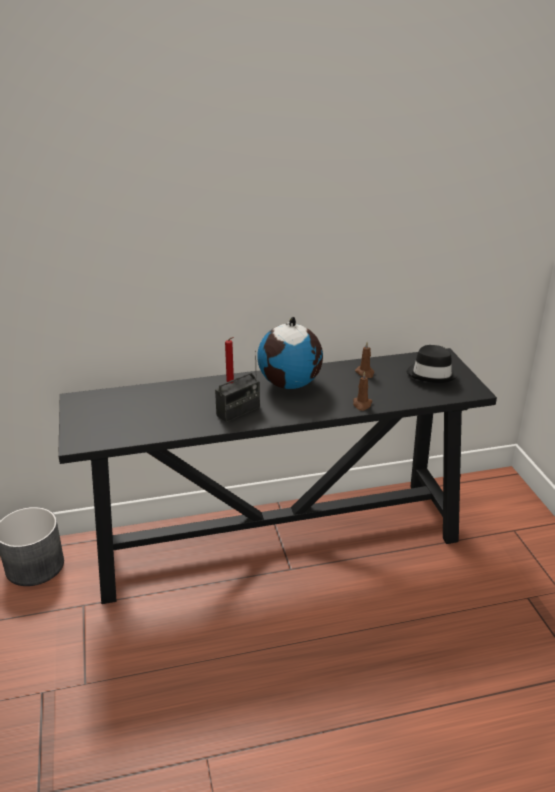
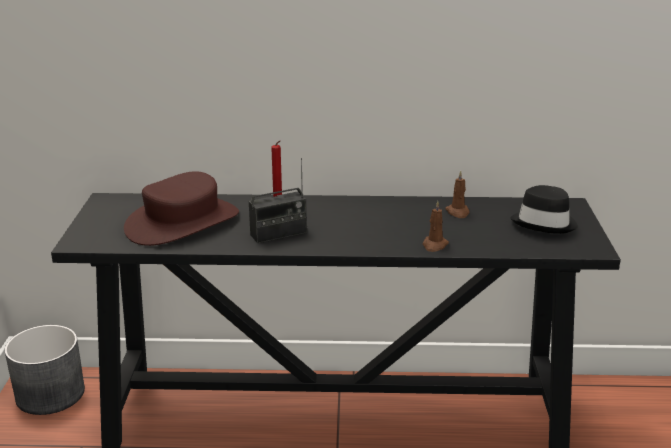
camera: 15 degrees right, 5 degrees down
(154, 412) = (182, 222): none -> brown hat
(290, 384) = (358, 213): globe -> none

